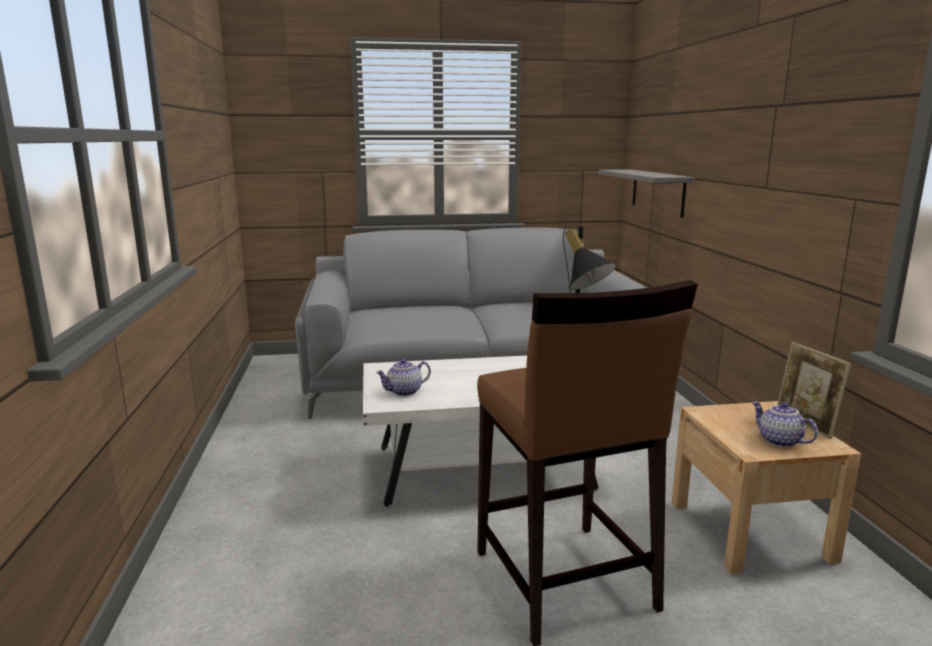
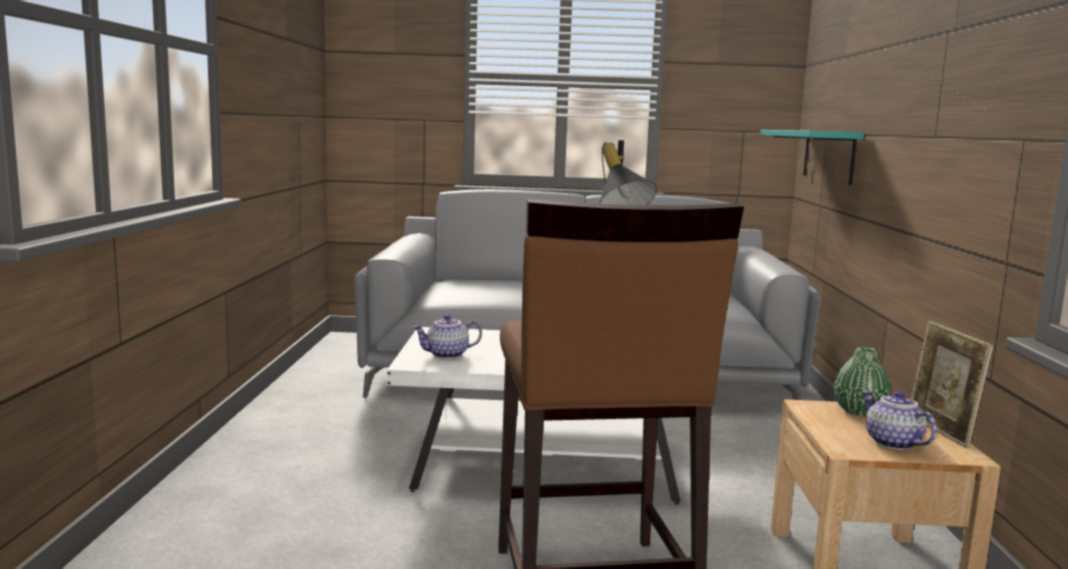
camera: 10 degrees right, 5 degrees down
(657, 192) = (828, 156): grey shelf -> turquoise shelf
(740, 413) = (859, 411): none -> green vase

